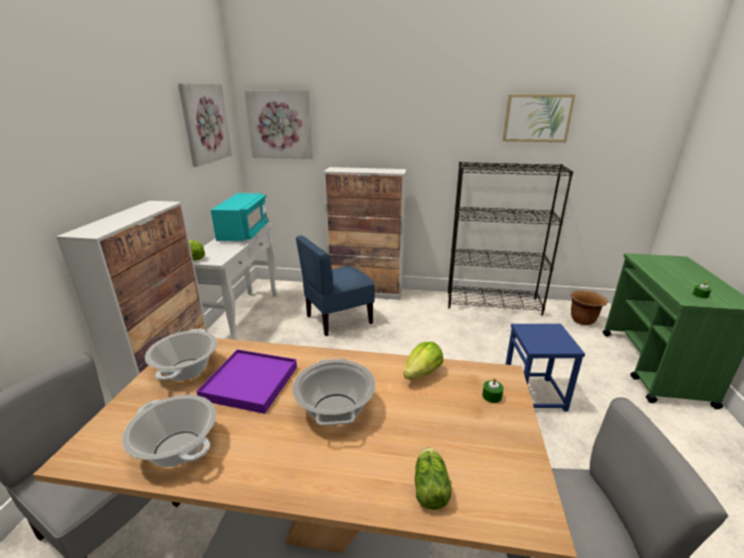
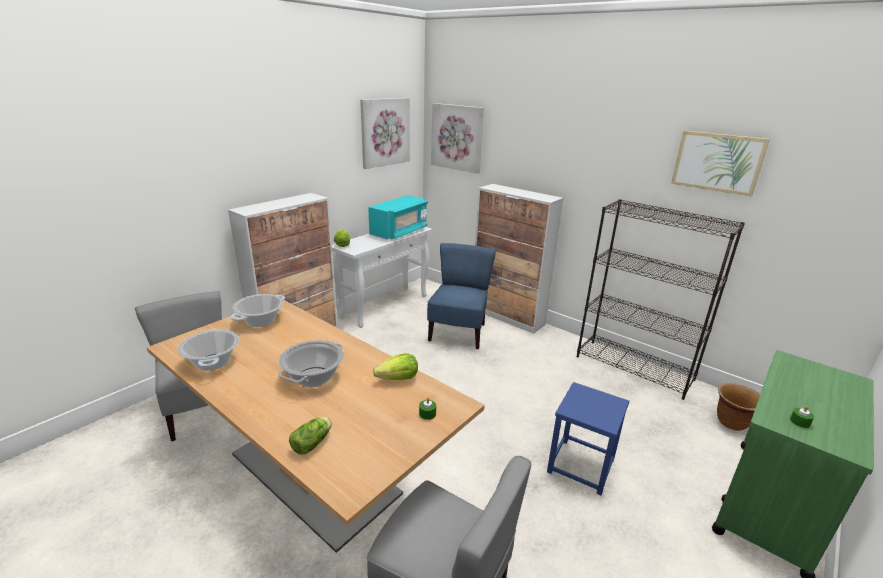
camera: 30 degrees right, 0 degrees up
(250, 383) = (285, 342): purple tray -> none
(338, 319) = (458, 333): blue chair -> blue chair turned 105 degrees clockwise

